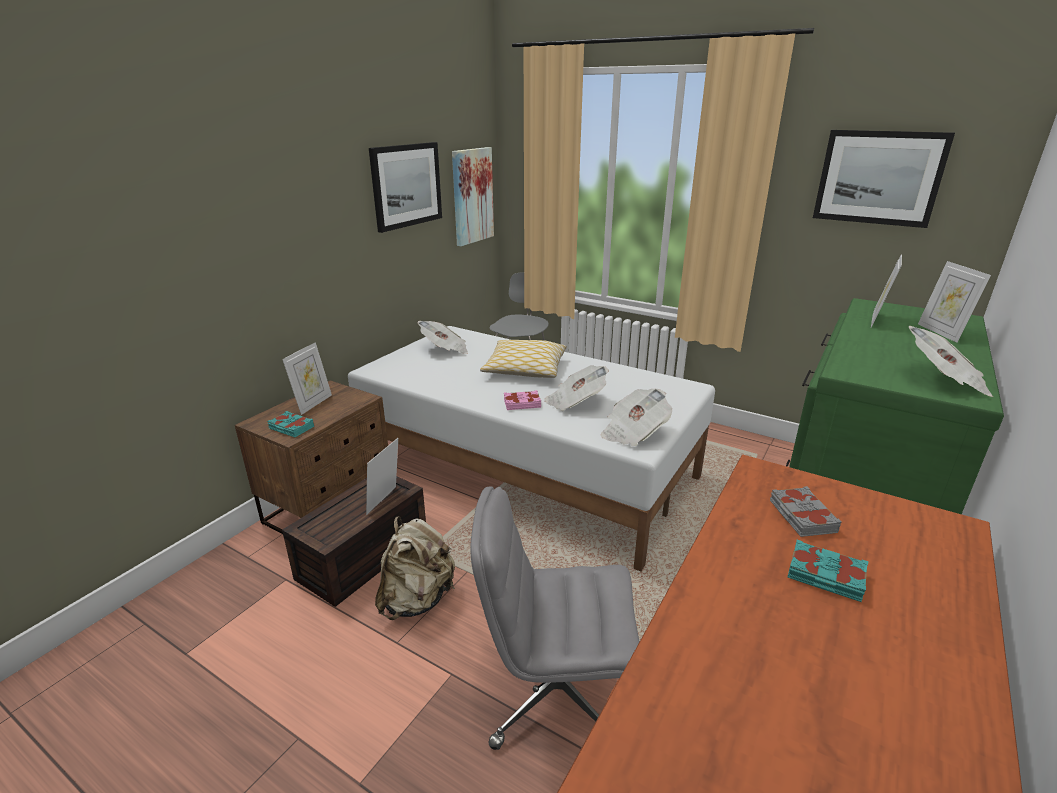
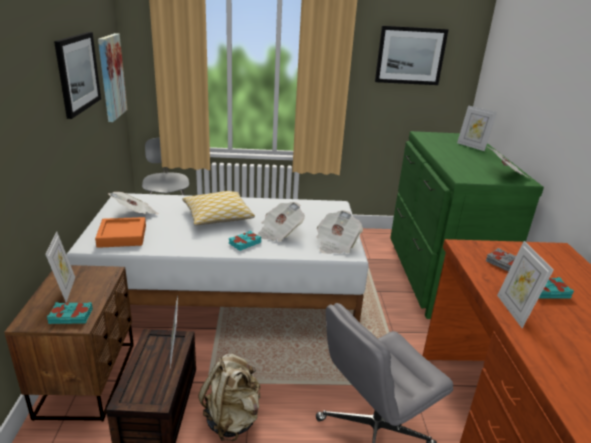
camera: 35 degrees left, 0 degrees up
(410, 368) = (122, 236): none -> orange tray
(522, 403) = (244, 243): pink book -> turquoise book
(877, 321) = (439, 144): picture frame -> picture frame (514, 311)

